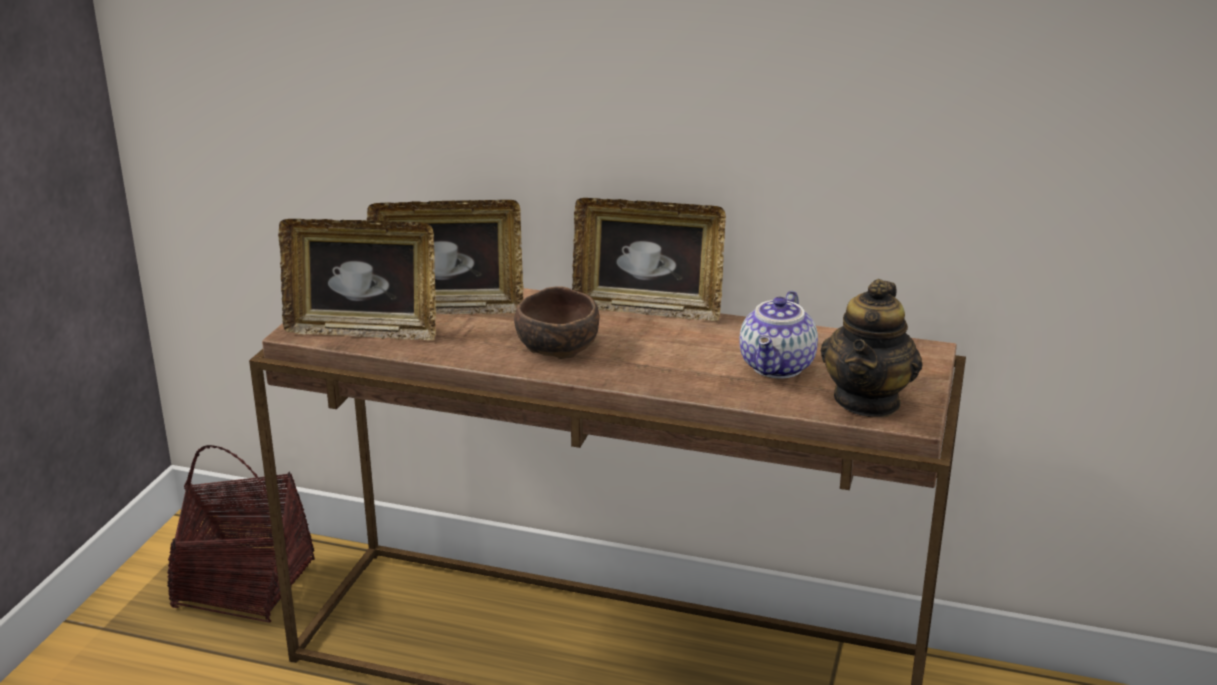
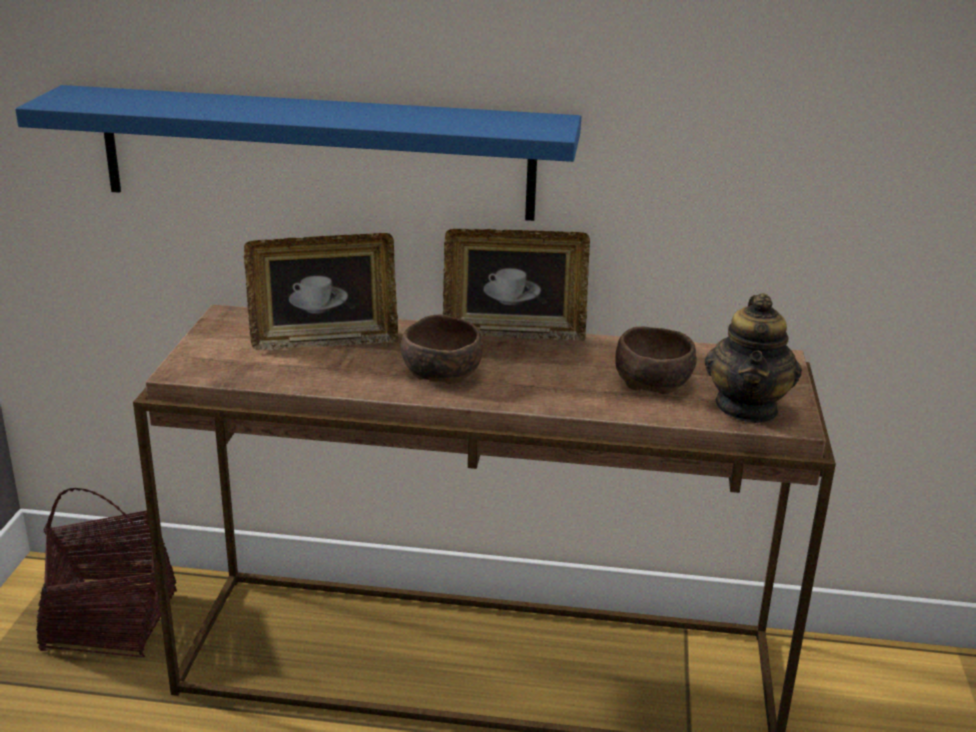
camera: 10 degrees left, 0 degrees up
(363, 331) = (246, 367): picture frame -> none
(453, 115) = (317, 153): none -> blue shelf
(778, 367) = (655, 381): teapot -> brown bowl

